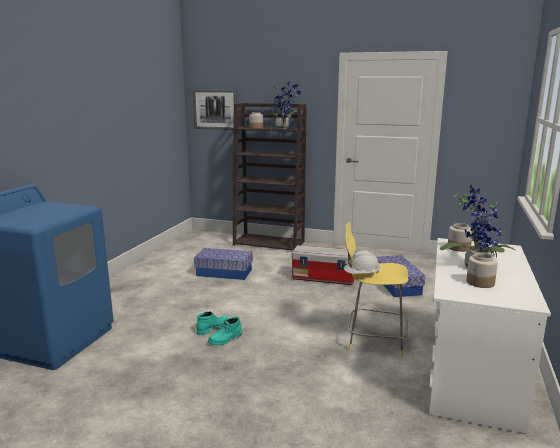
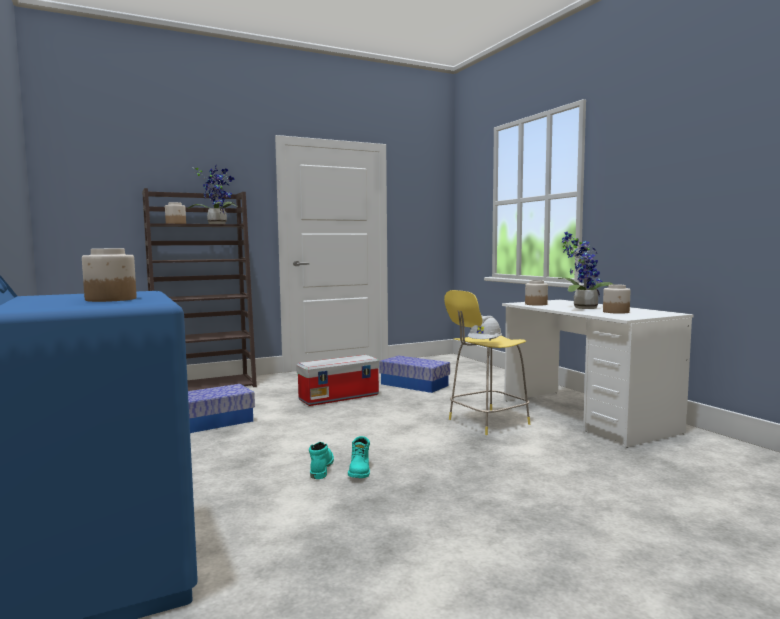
camera: 45 degrees left, 10 degrees down
(39, 217) = (110, 299): none -> jar
(215, 109) = (91, 200): picture -> none

